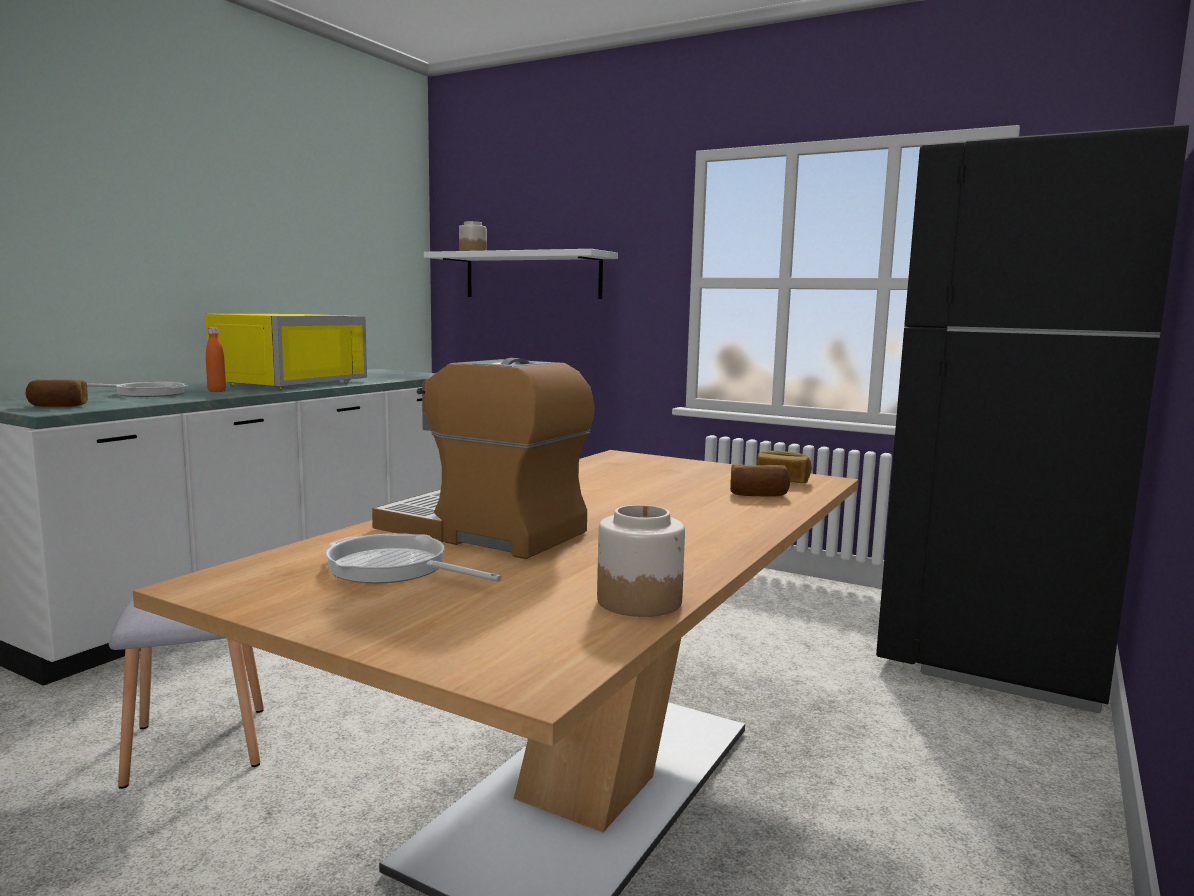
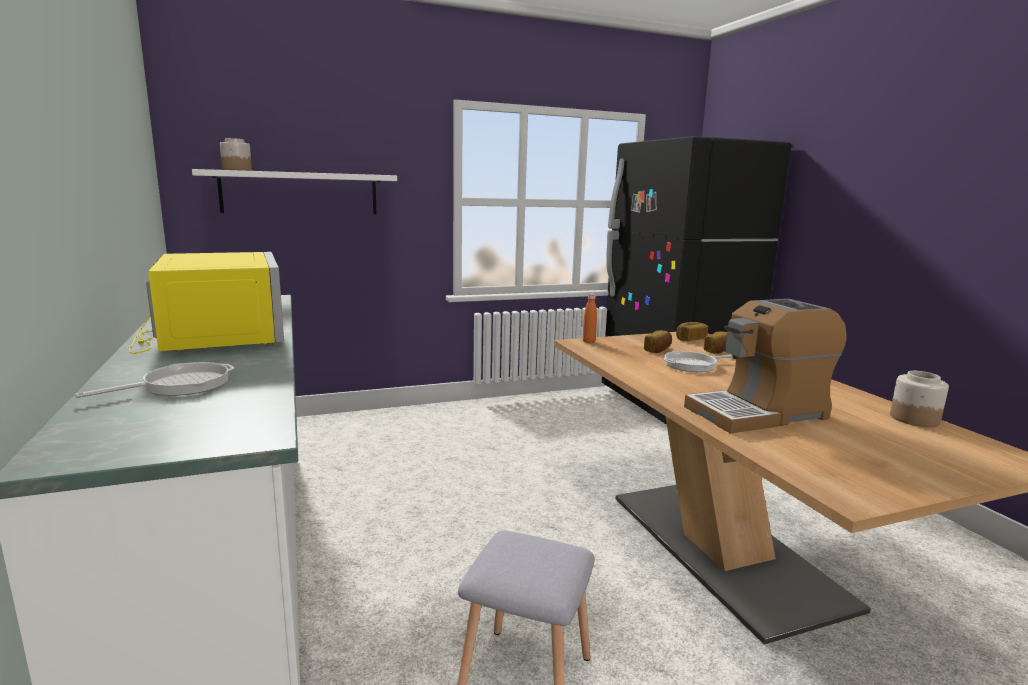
camera: 50 degrees left, 5 degrees up
(58, 406) = (217, 429): bread -> bread (658, 350)
(217, 391) = (228, 362): orange bottle -> orange bottle (588, 342)
(394, 568) = (833, 447): frying pan -> frying pan (693, 365)

